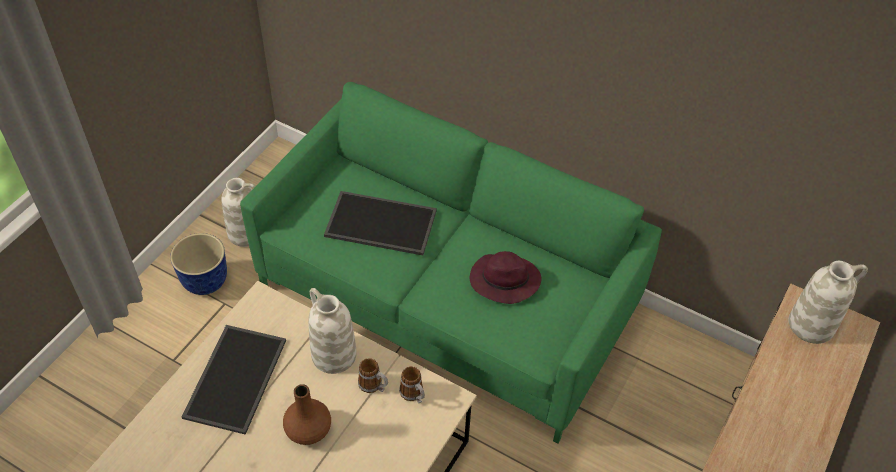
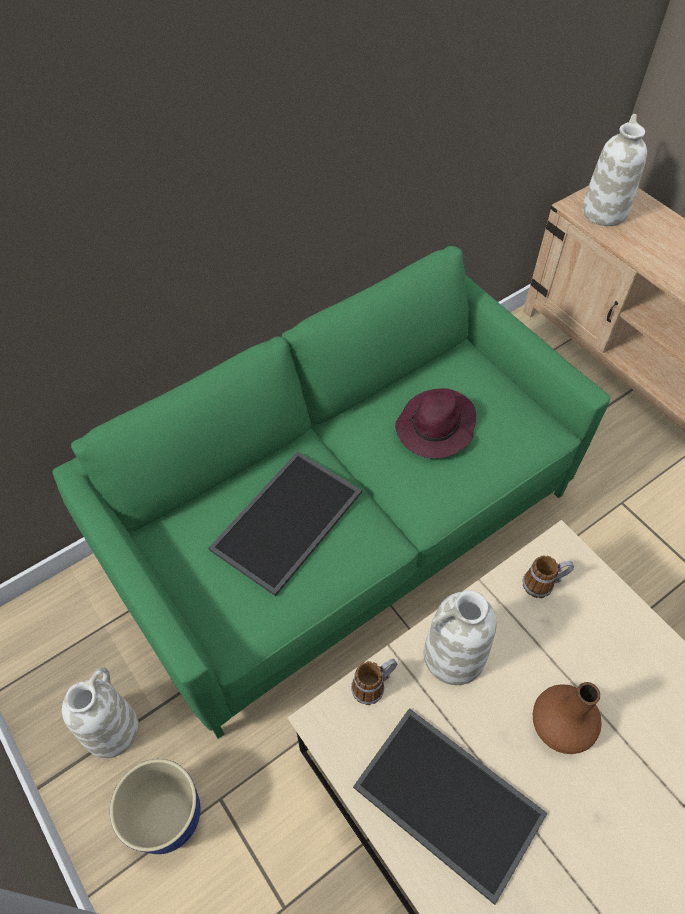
camera: 65 degrees left, 5 degrees up
(374, 386) = (517, 623): mug -> mug (373, 685)

